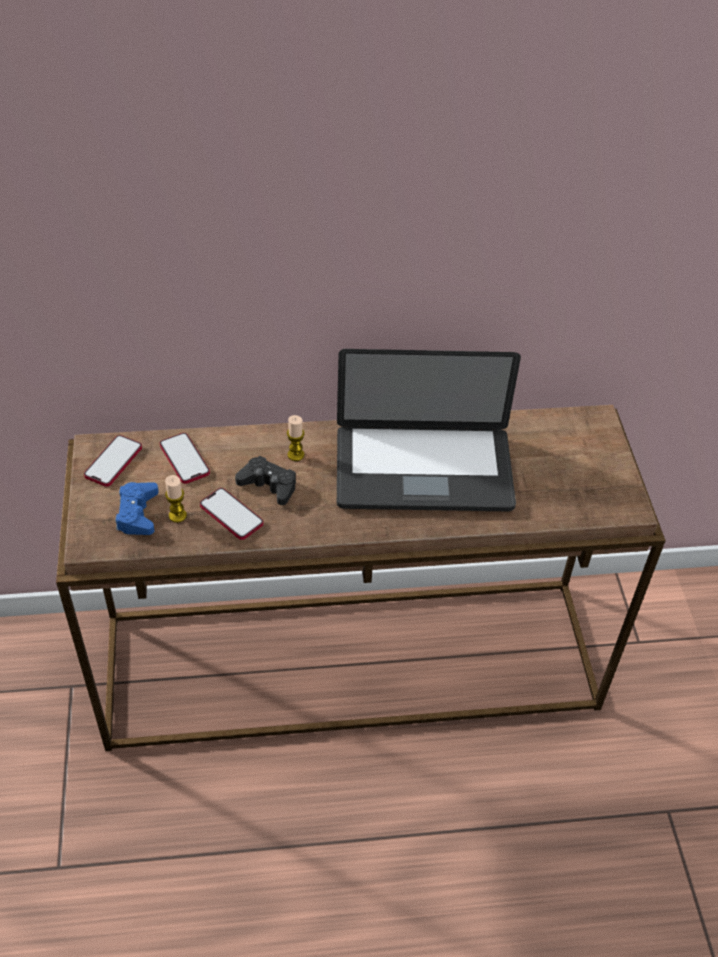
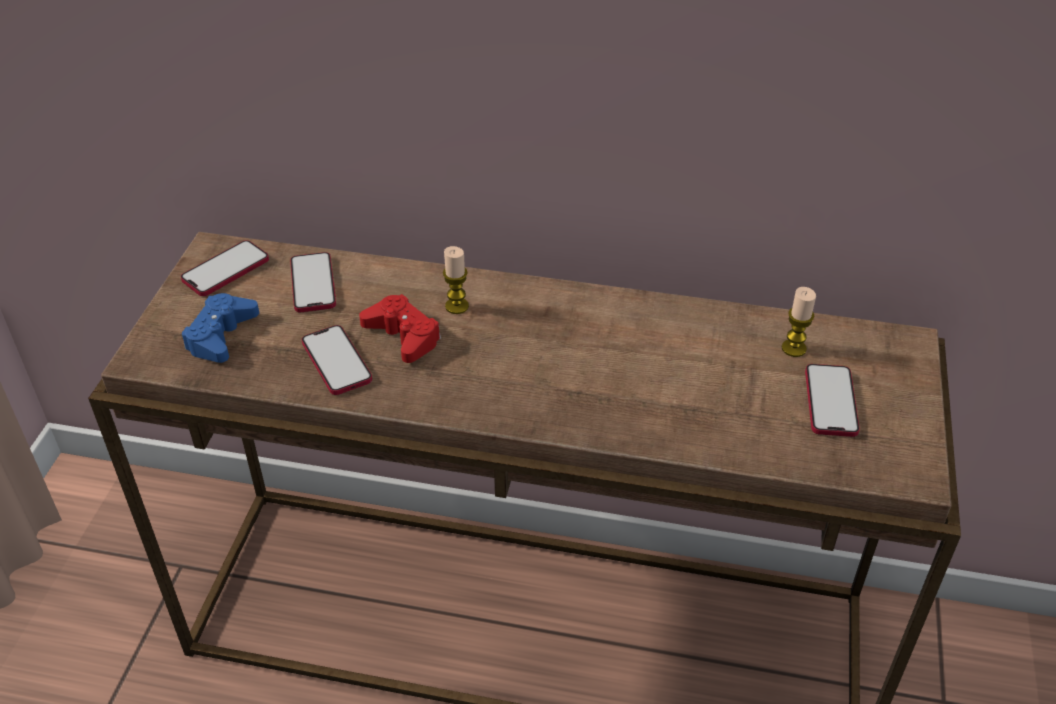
camera: 20 degrees right, 5 degrees down
(177, 515) = (268, 348): candle -> candle (793, 348)
(268, 485) = (403, 335): black game controller -> red game controller
(423, 470) = (621, 360): laptop -> none
(565, 471) = (831, 402): none -> phone

